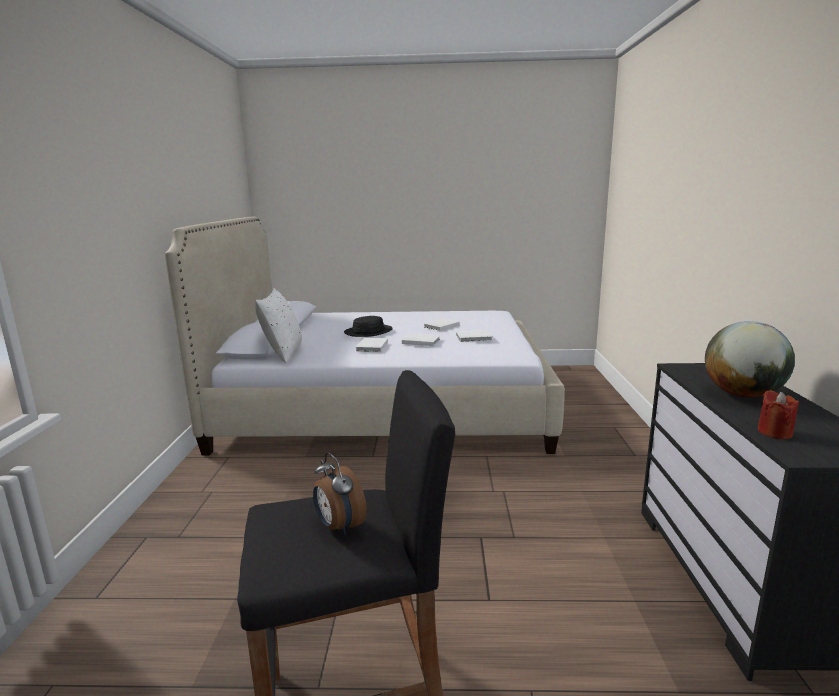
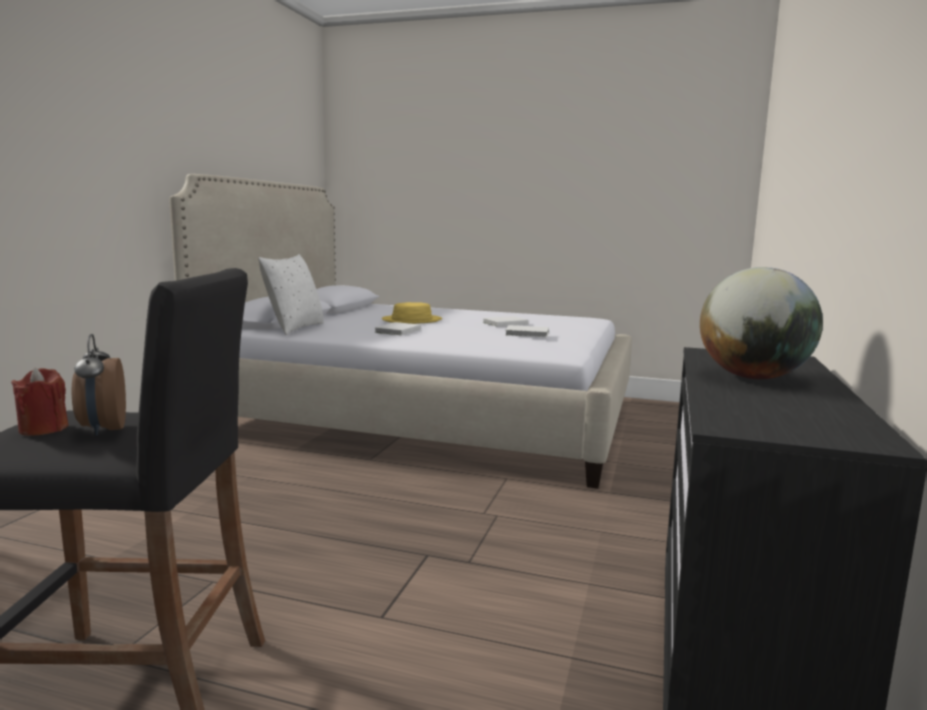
camera: 15 degrees right, 5 degrees down
(368, 332) = (412, 320): black hat -> yellow hat
(420, 341) = (458, 331): white book -> none
(774, 432) = (733, 407): red candle -> red candle (43, 429)

